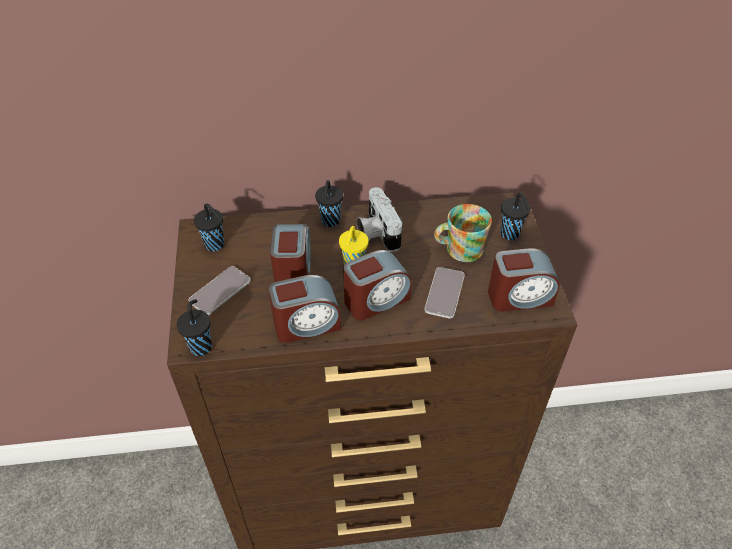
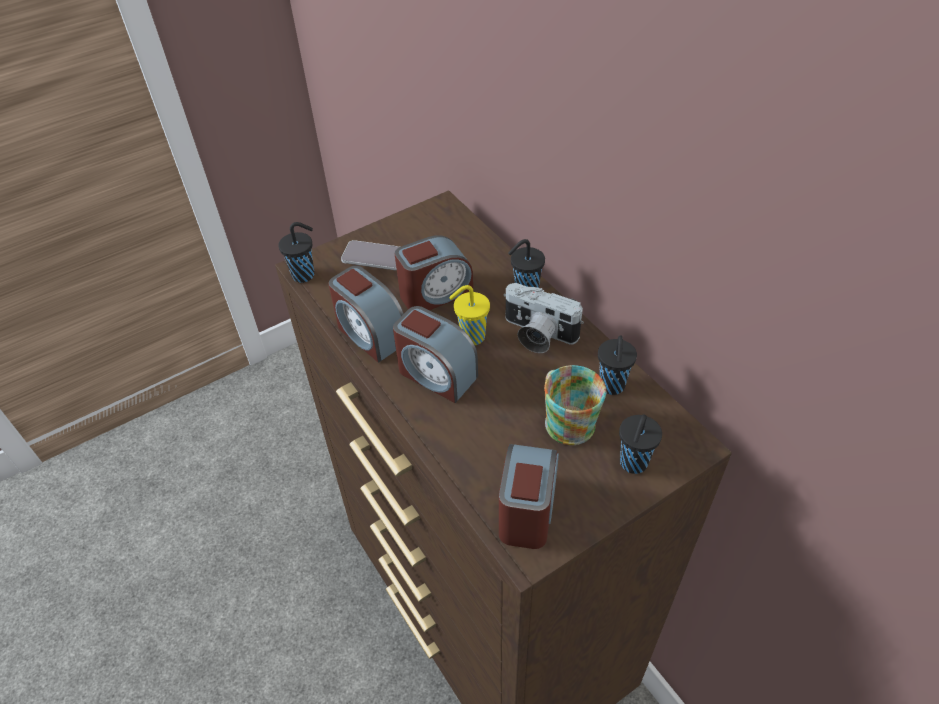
camera: 65 degrees right, 0 degrees up
(215, 245) = (431, 227): black cup -> black cup (611, 386)
(376, 232) = (537, 334): camera -> camera turned 105 degrees counterclockwise
(444, 293) = (484, 431): phone -> none
(519, 297) = (527, 509): alarm clock -> alarm clock turned 135 degrees counterclockwise

